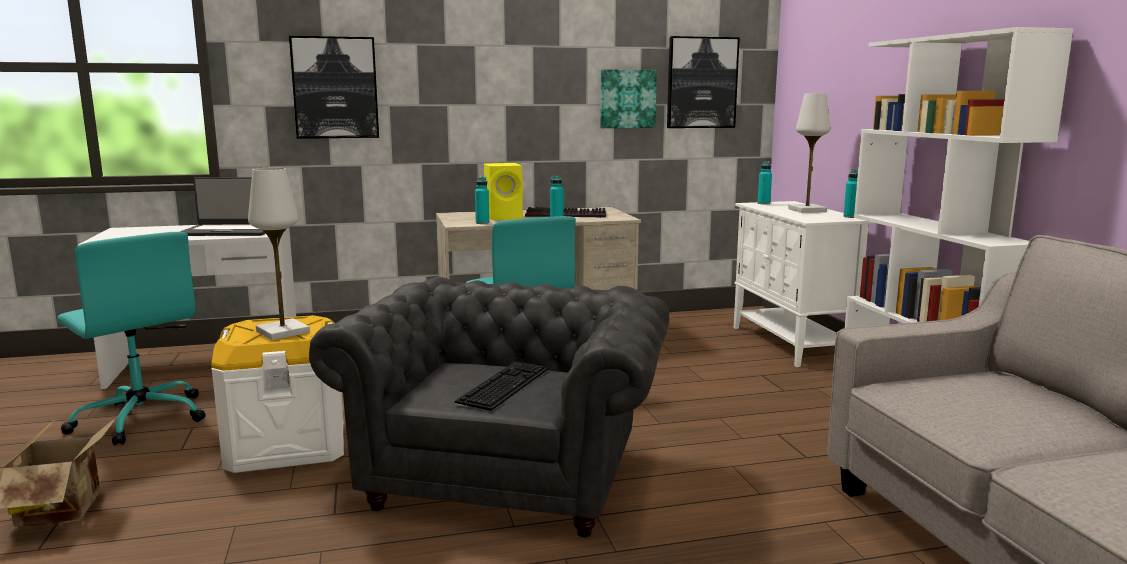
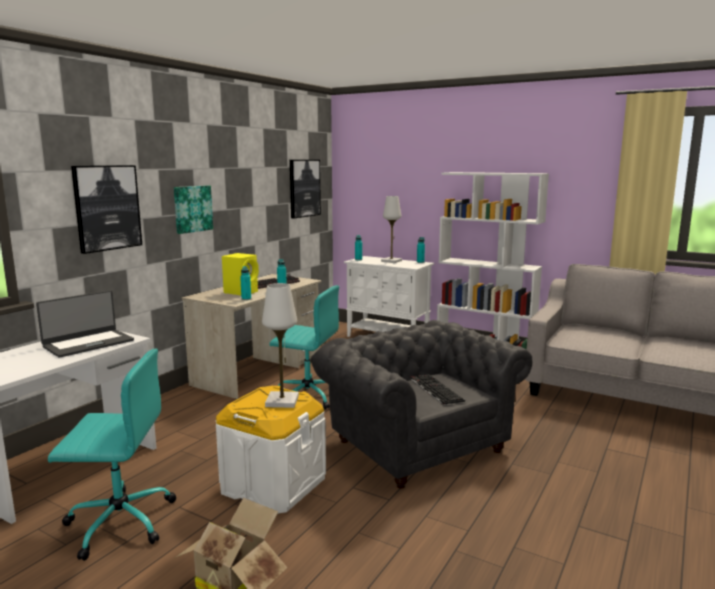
camera: 45 degrees left, 0 degrees up
(627, 99) = (273, 201): picture -> picture (192, 209)

